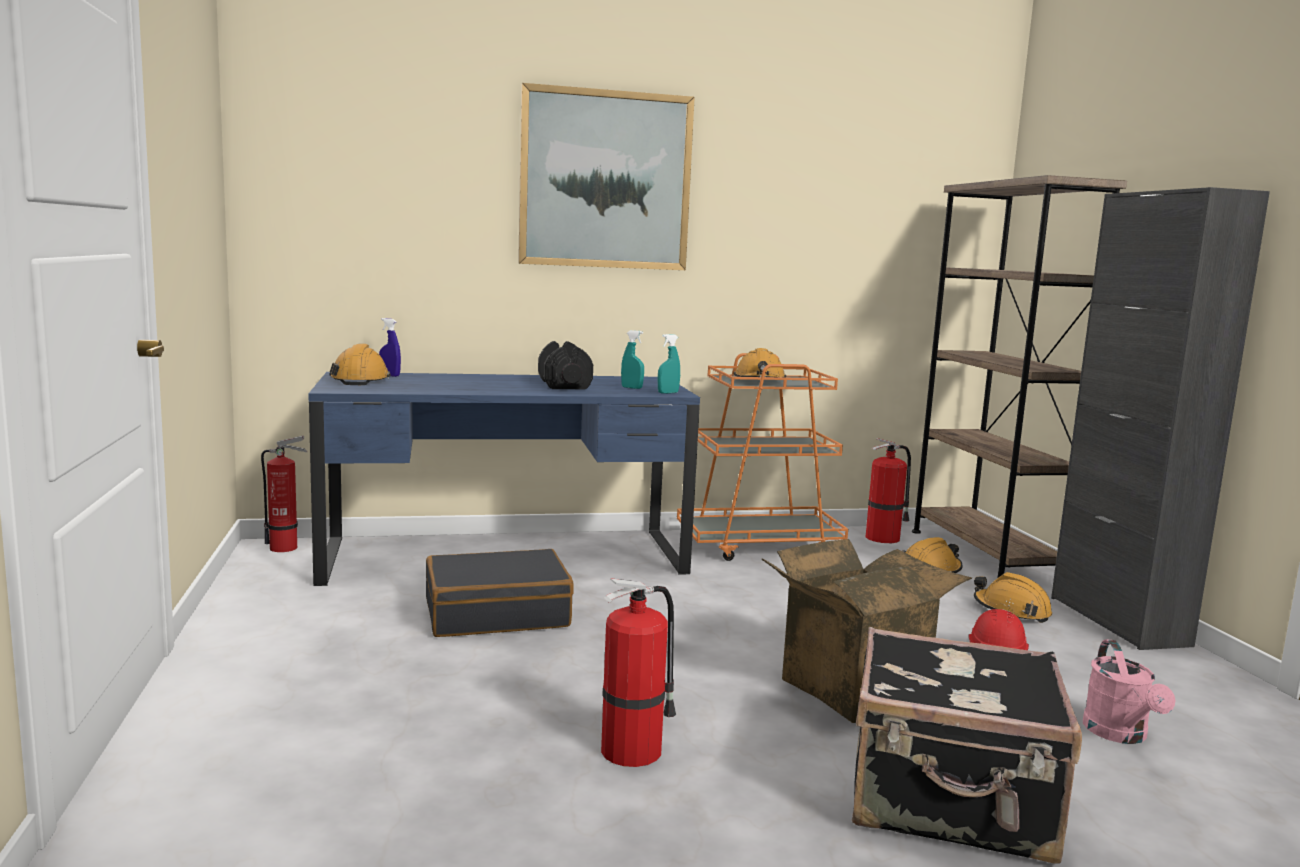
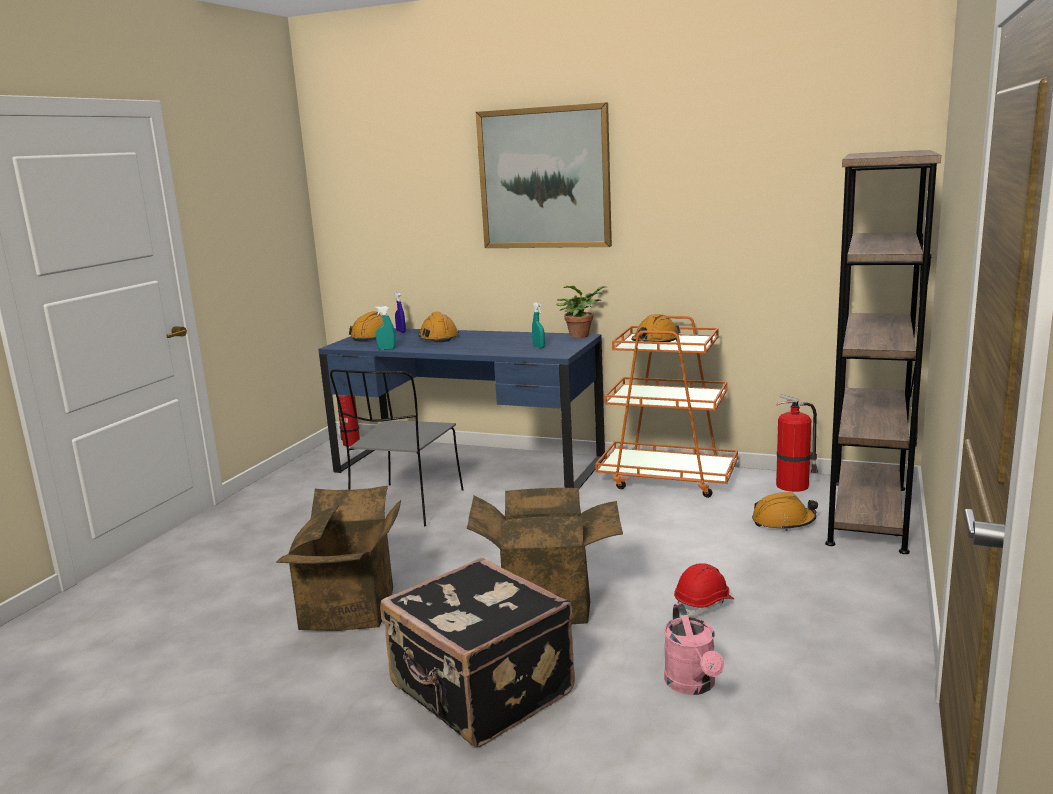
camera: 35 degrees right, 5 degrees up
(497, 613) = (405, 506): black suitcase -> grey chair
(564, 384) = (497, 343): black dumbbell -> none
(634, 749) = (352, 609): fire extinguisher -> cardboard box
(649, 378) = (581, 335): none -> potted plant
(668, 393) = (553, 353): turquoise spray bottle -> turquoise spray bottle (386, 349)
(1011, 610) = (794, 569): orange hard hat -> orange hard hat (438, 337)
(1118, 621) = (888, 597): black cabinet -> none
(1120, 735) = (693, 685): pink watering can -> pink watering can turned 45 degrees counterclockwise

